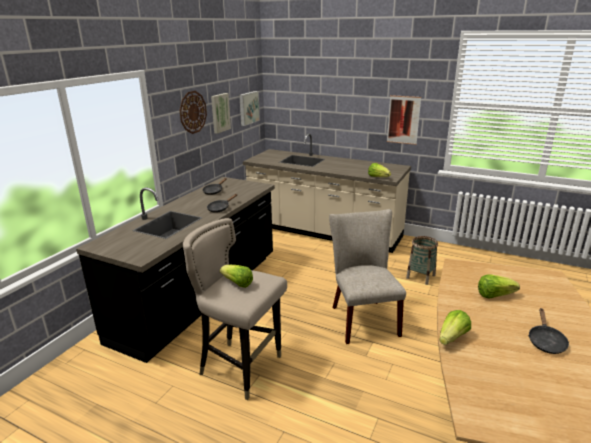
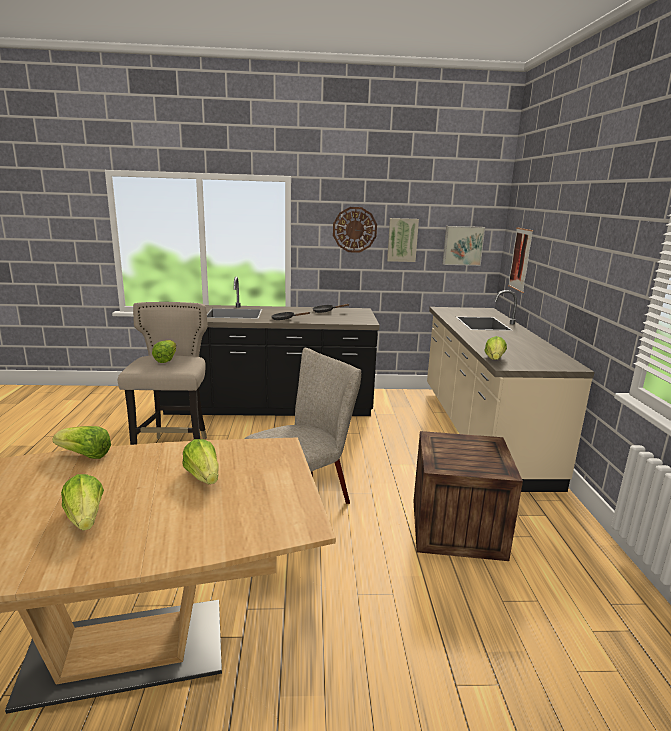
camera: 60 degrees right, 5 degrees down
(403, 120) = (601, 288): picture -> picture (520, 259)
(420, 276) = (457, 528): basket -> crate
(545, 341) = (85, 518): black frying pan -> lettuce

